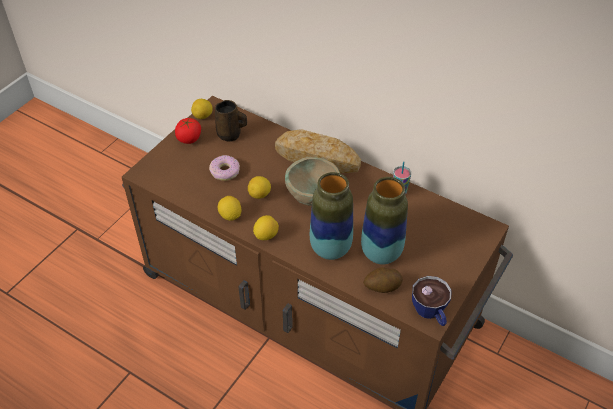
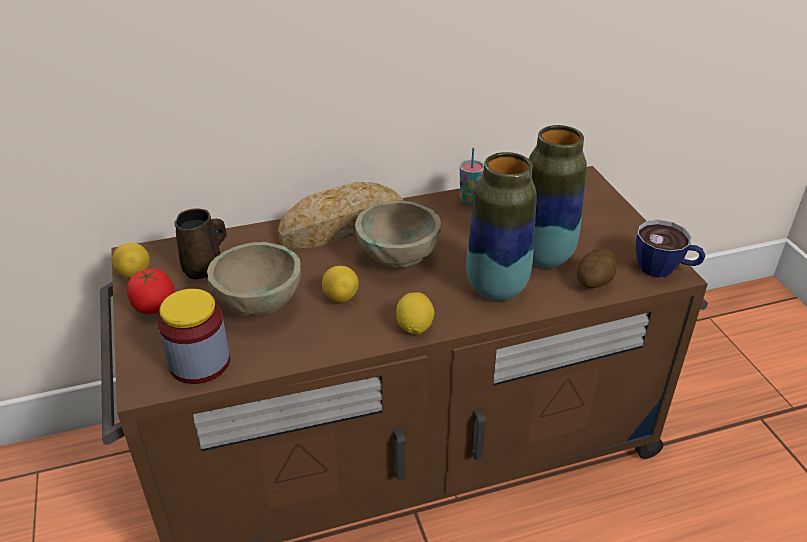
camera: 50 degrees left, 10 degrees down
(170, 179) = (200, 363): none -> jar
(224, 171) = (260, 306): donut -> beige bowl
(230, 216) = (342, 341): lemon -> none

